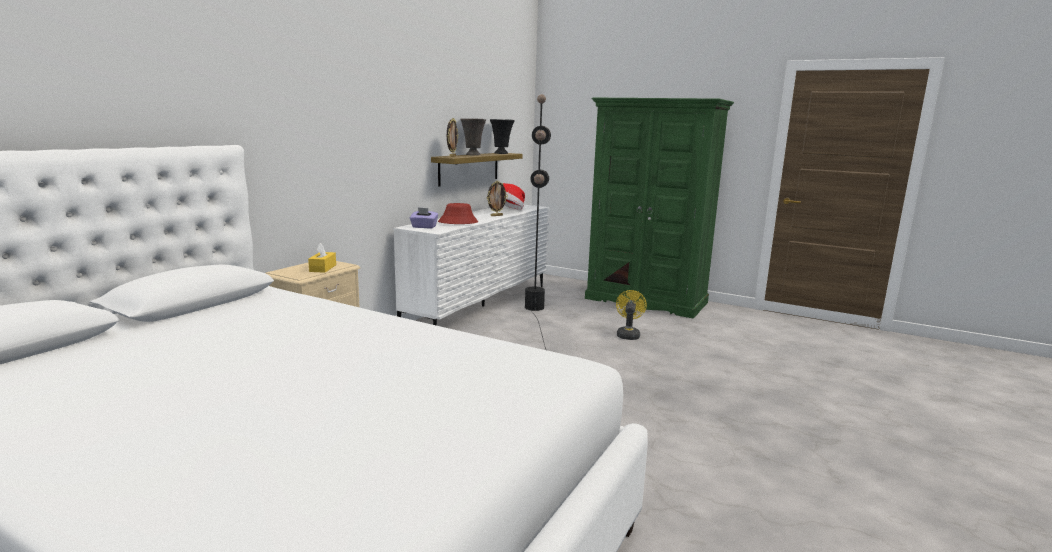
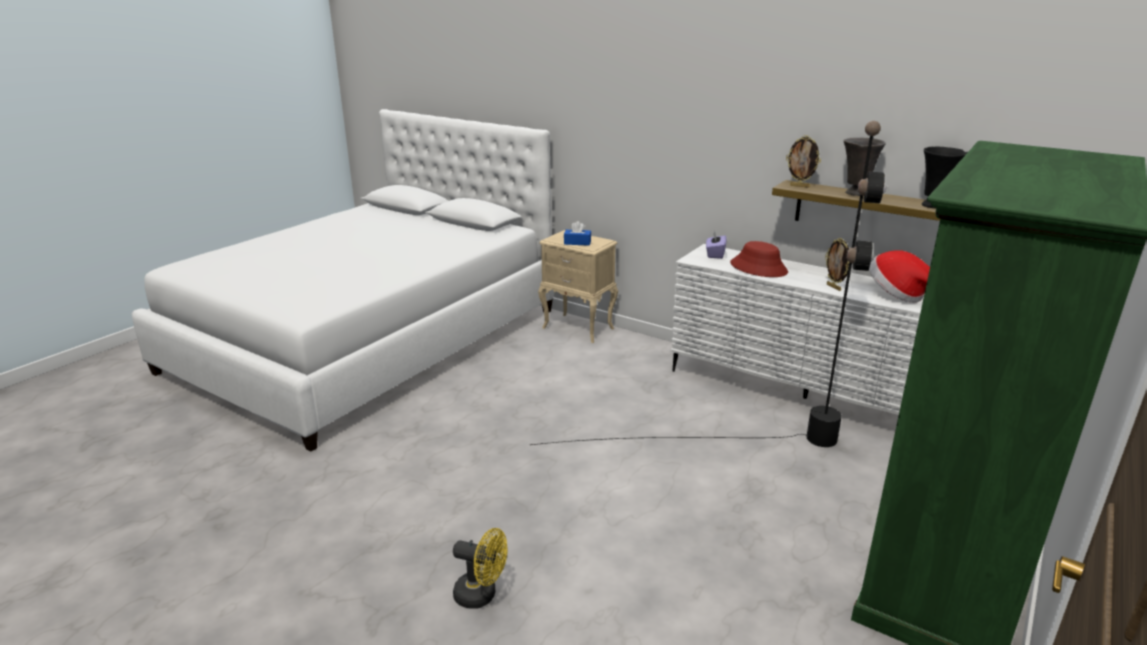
camera: 95 degrees right, 10 degrees up
(323, 268) = (577, 242): yellow tissue box -> blue tissue box
(628, 334) = (727, 515): yellow fan -> yellow fan (481, 595)

